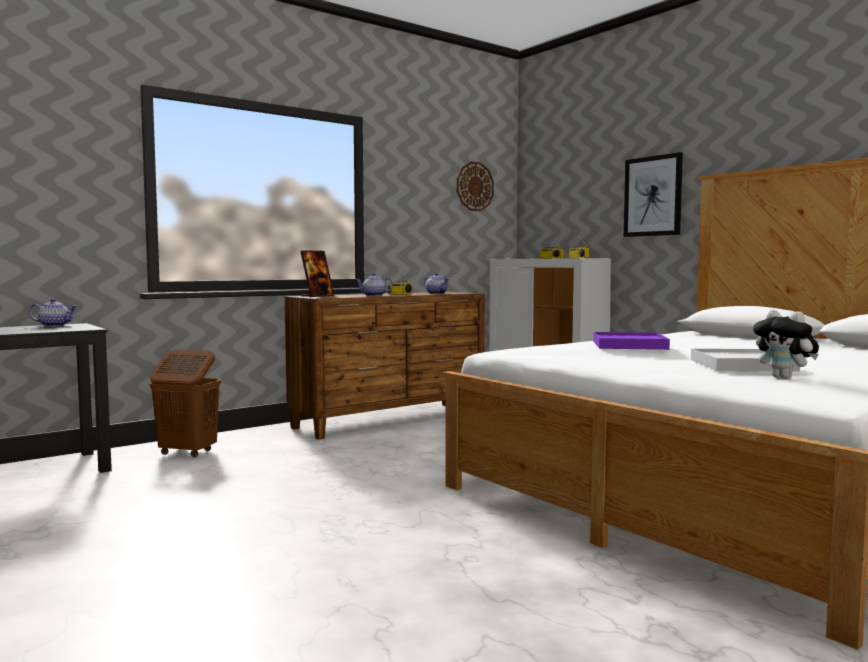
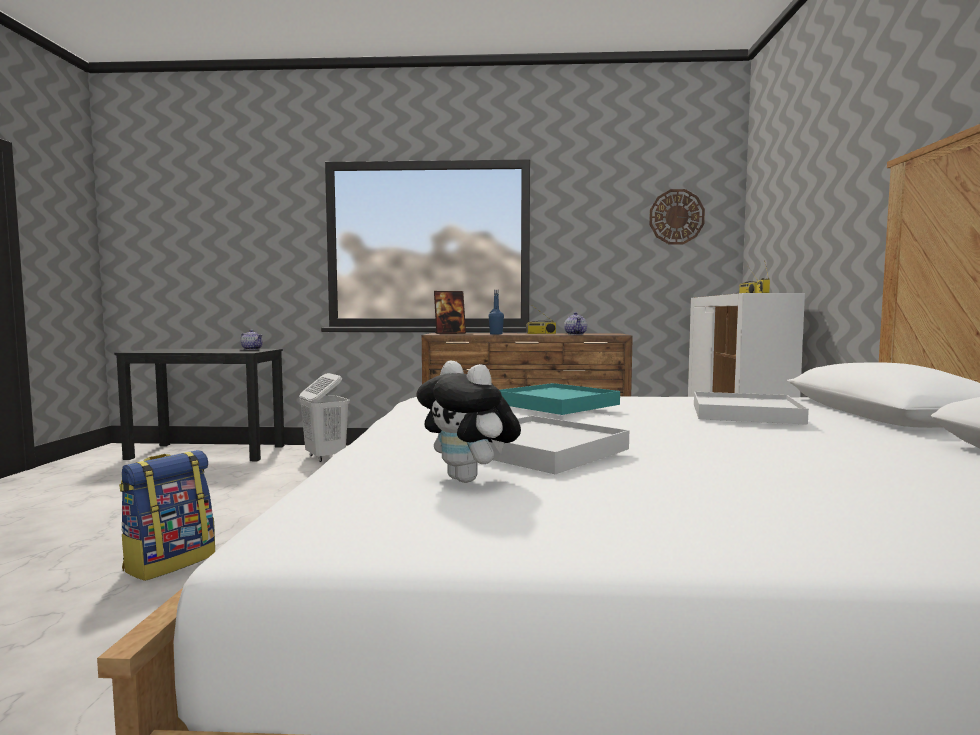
camera: 40 degrees right, 0 degrees up
(187, 453) = (325, 457): brown laundry basket -> white laundry basket
(323, 553) = (170, 562): none -> backpack
(373, 295) = (496, 334): teapot -> blue bottle
(629, 345) = (557, 404): purple tray -> turquoise tray
(653, 196) = (850, 202): picture -> none
(715, 341) = (744, 413): none -> white tray
(785, 378) = (469, 479): plush toy -> plush toy turned 45 degrees counterclockwise

